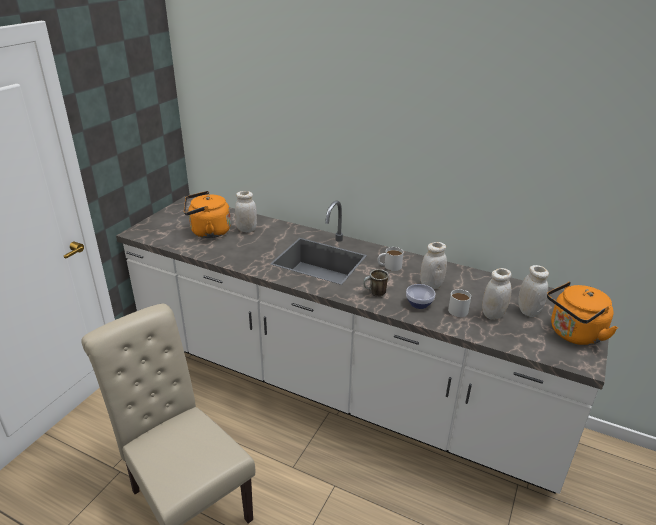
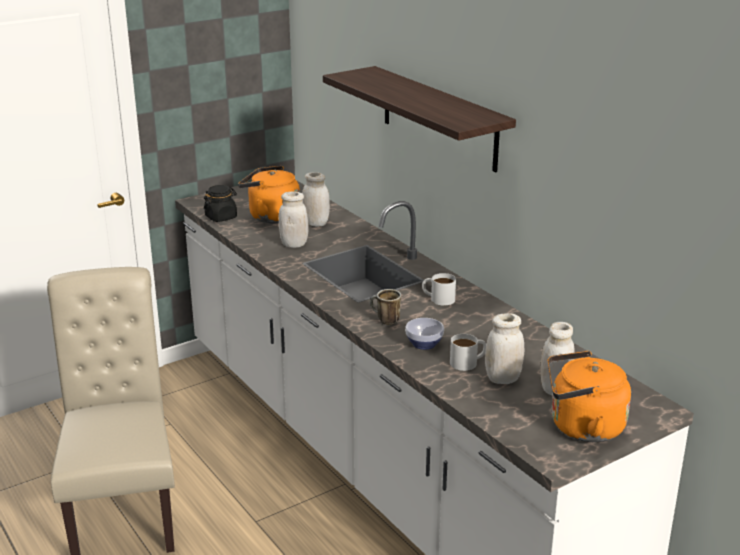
camera: 30 degrees right, 5 degrees down
(169, 241) = (221, 217): none -> black jar
(356, 134) = (439, 118): none -> shelf
(431, 285) = (464, 330): white jar -> white jar (294, 244)

